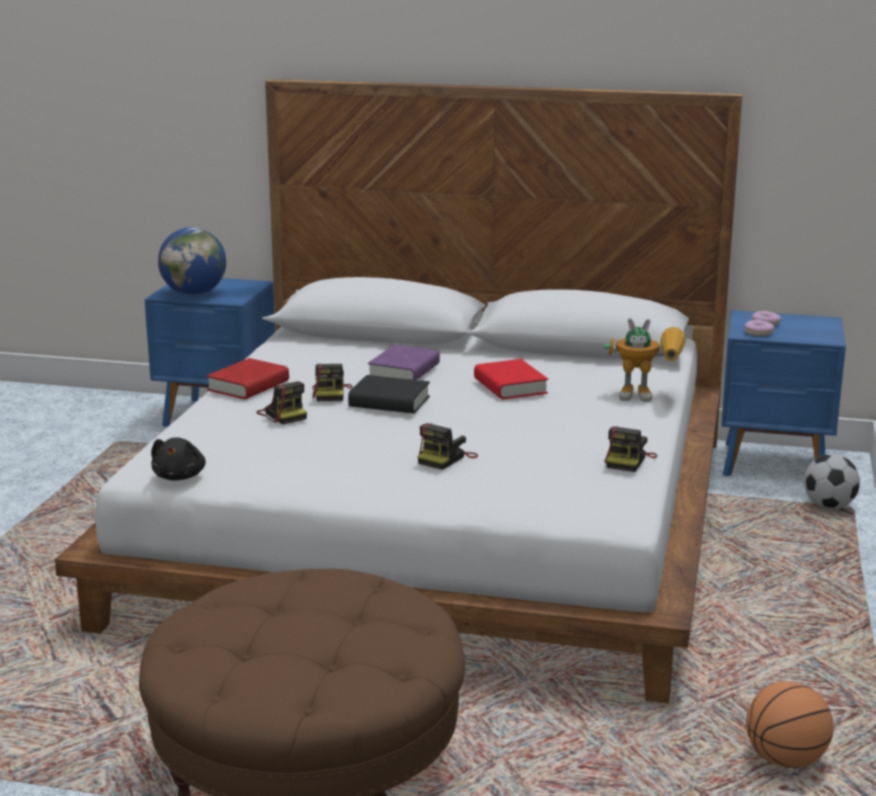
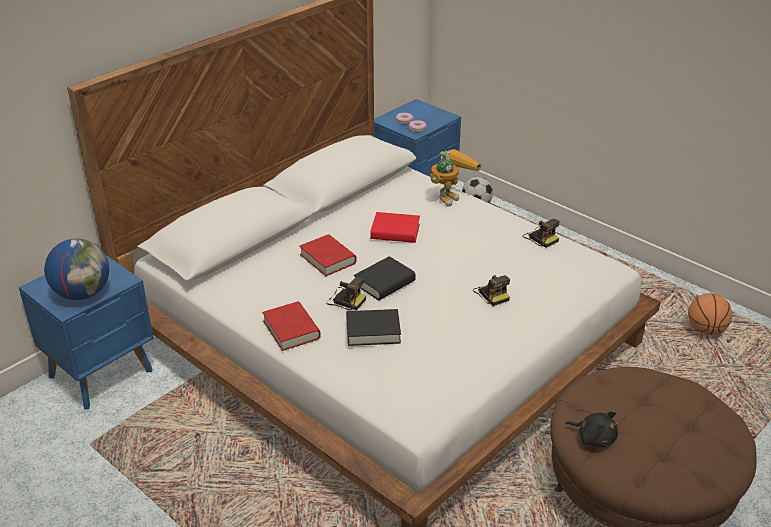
camera: 60 degrees left, 15 degrees up
(180, 476) = (438, 407): black plush toy -> black plush toy (594, 438)
(283, 415) = (373, 331): camera -> black book
(404, 371) = (328, 259): purple book -> red book

